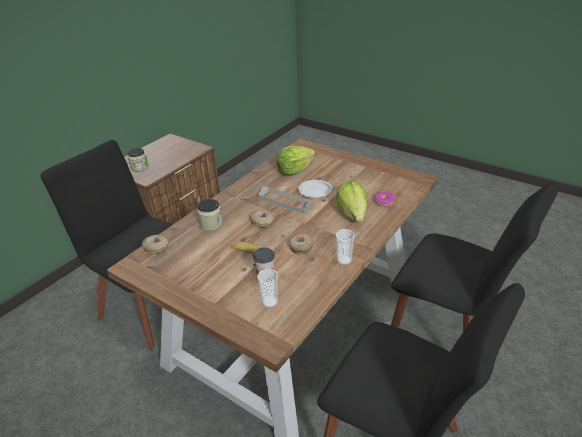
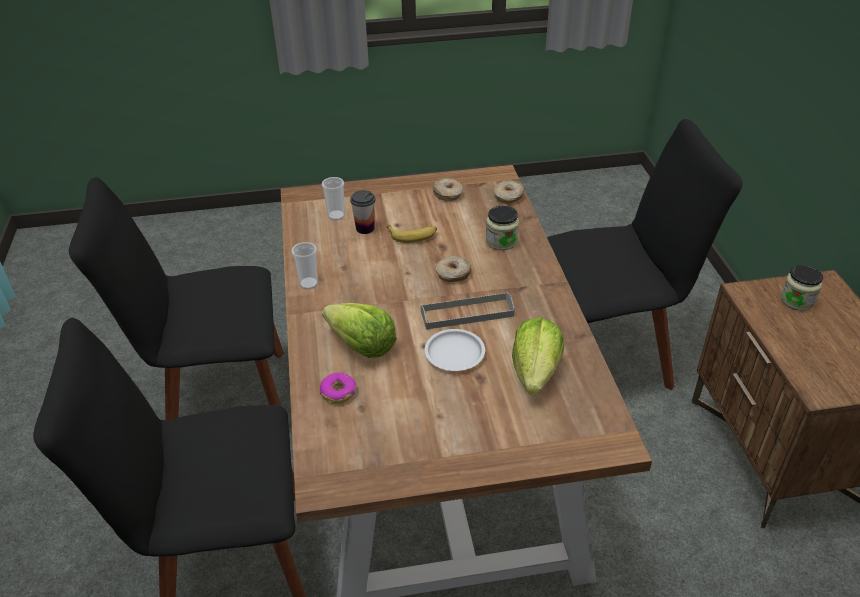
camera: 135 degrees right, 5 degrees up
(301, 247) = (371, 272): donut -> donut (448, 194)

